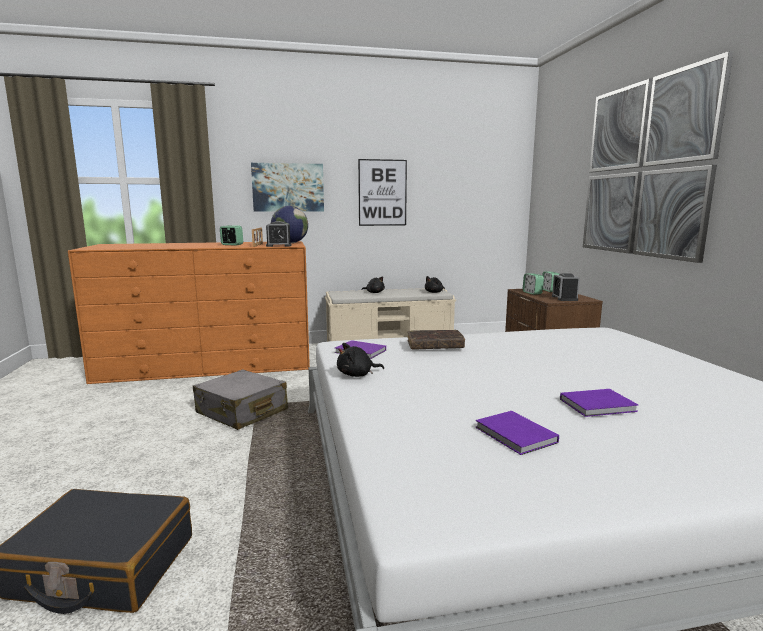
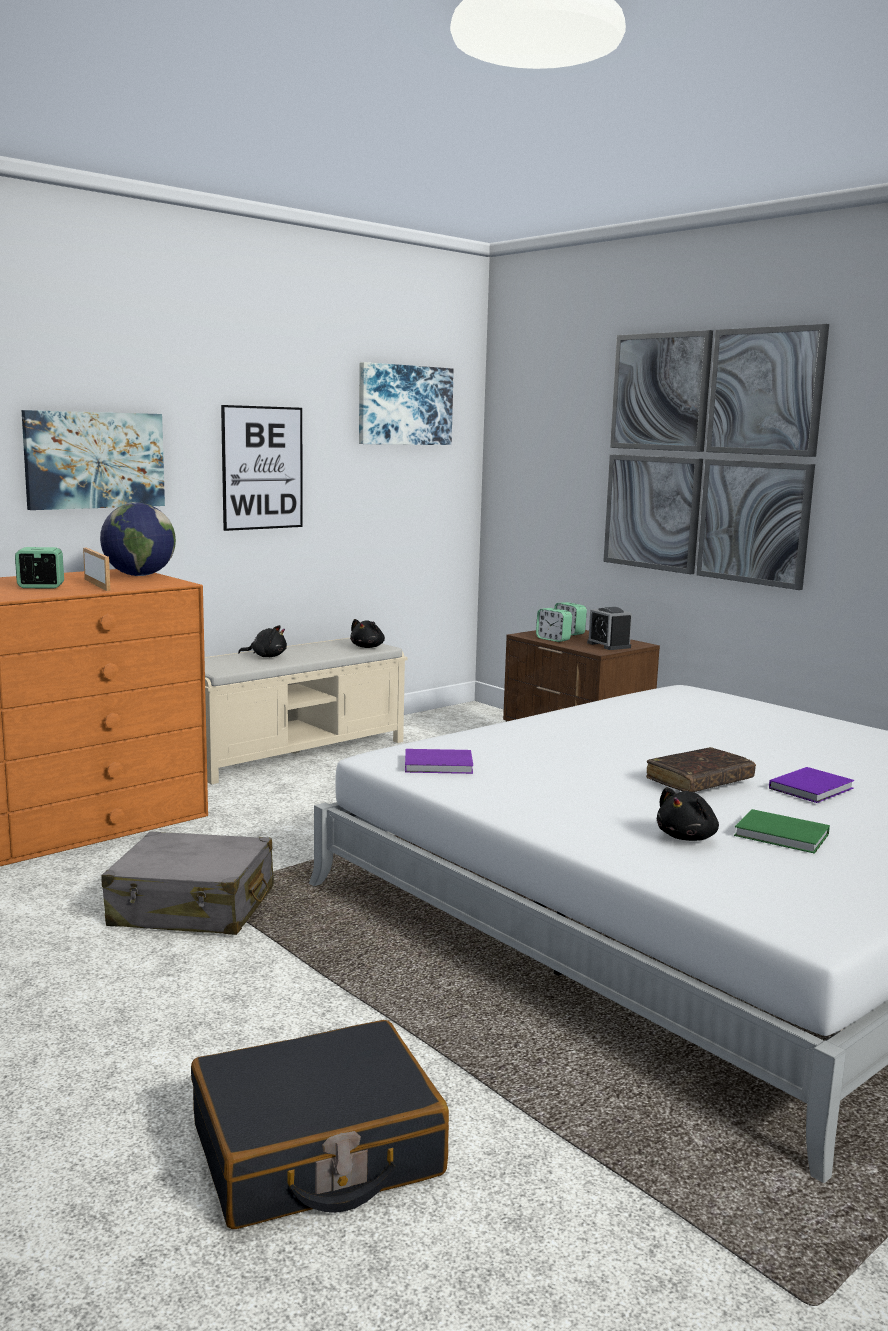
camera: 30 degrees left, 0 degrees up
(279, 245) = (146, 585): alarm clock -> none
(357, 375) = (496, 799): black plush toy -> black plush toy (688, 837)
(435, 346) = (526, 741): brown book -> brown book (699, 781)
(474, 157) = (404, 405): none -> picture
(516, 436) = (783, 836): purple book -> green book

